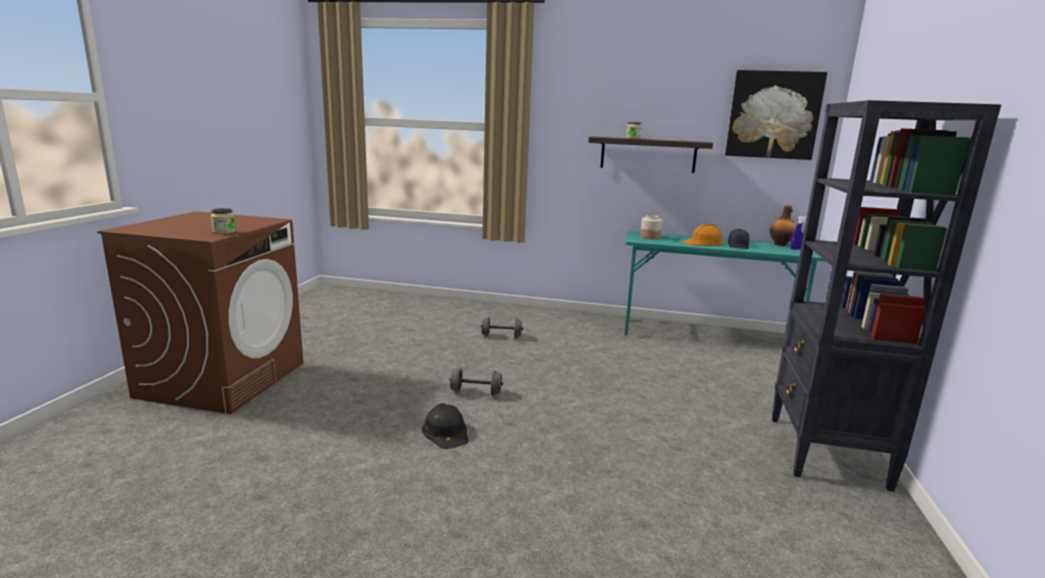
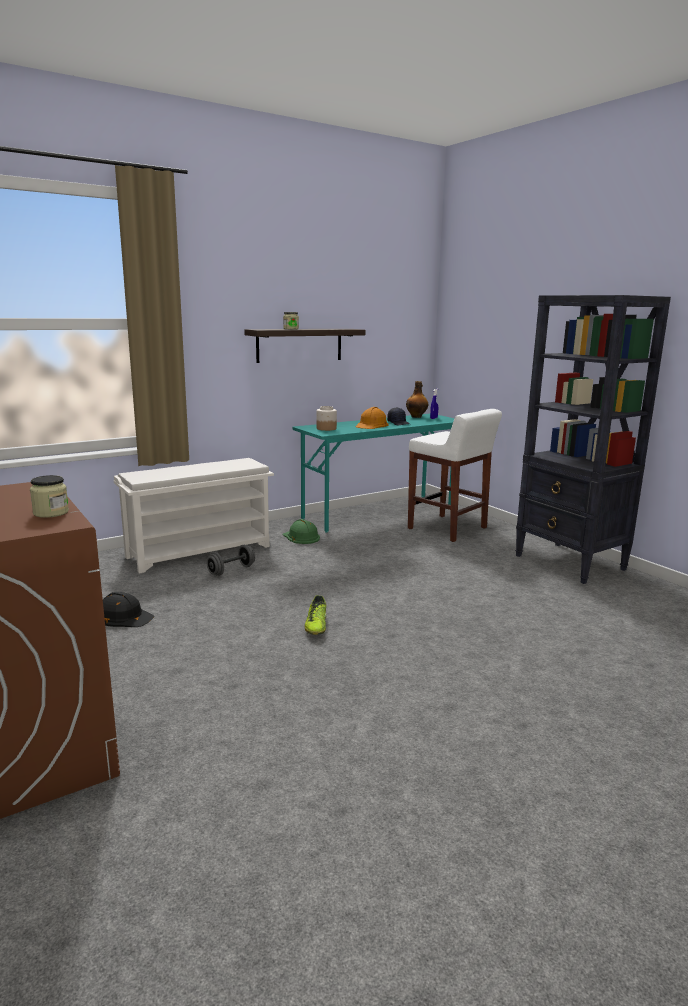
camera: 45 degrees left, 0 degrees up
(446, 431) = (362, 666): black hard hat -> black hard hat (124, 617)
(476, 392) = (316, 626): grey dumbbell -> shoe
(508, 317) = (200, 551): none -> white shoe rack
(597, 332) = (301, 537): none -> green hard hat
(749, 371) = (448, 529): none -> white stool
(773, 115) = (393, 301): picture -> none

